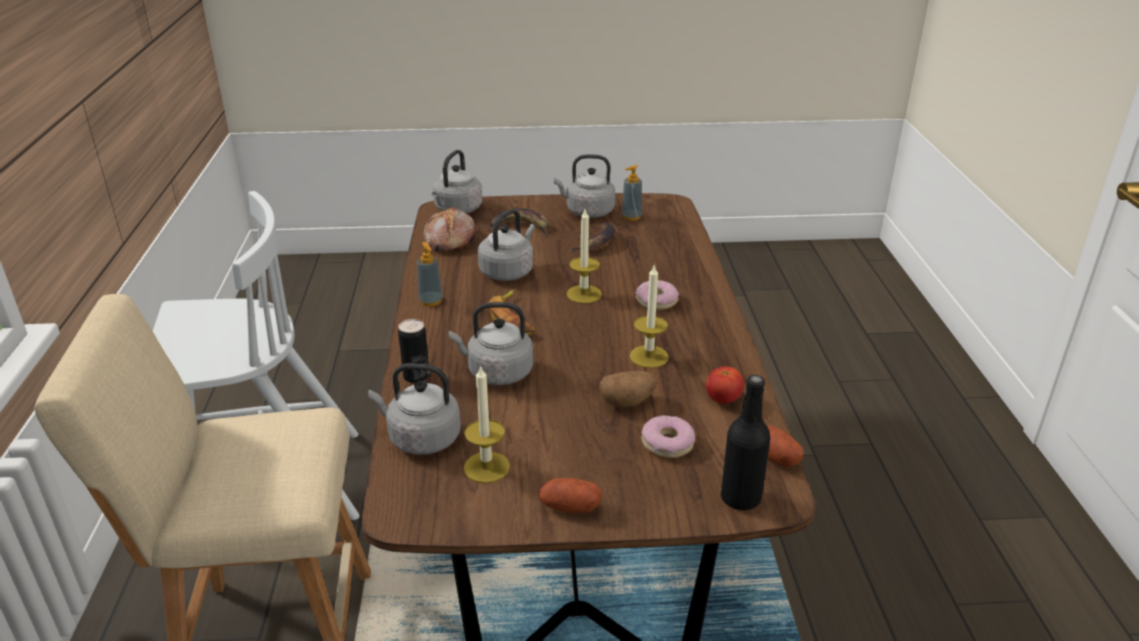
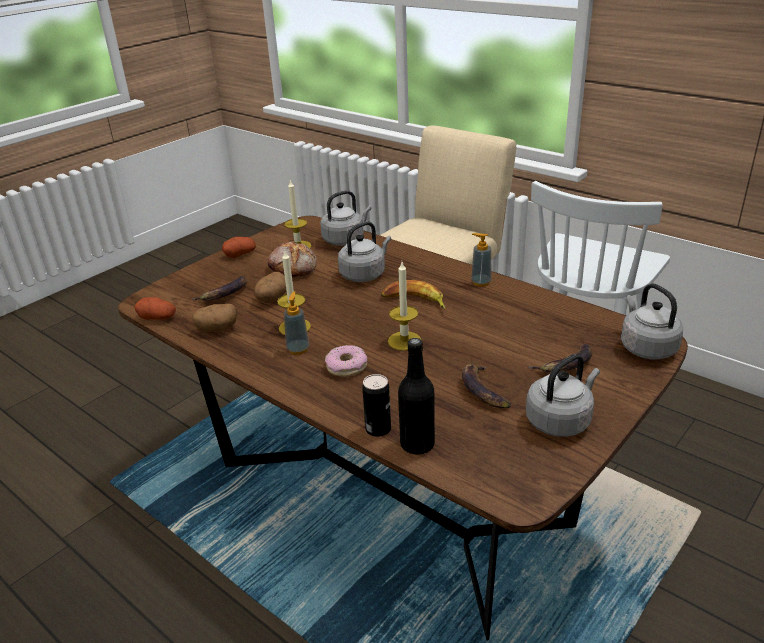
camera: 135 degrees right, 0 degrees up
(416, 376) = (399, 253): can -> can (378, 429)
(449, 240) = (577, 321): bread -> bread (293, 267)
(508, 271) = (485, 325): grey kettle -> none
(631, 217) = (514, 443): soap dispenser -> soap dispenser (298, 349)
(667, 443) = (224, 294): donut -> banana
(723, 399) = (217, 329): tomato -> potato
(740, 498) = (161, 293): black bottle -> black bottle (417, 444)

